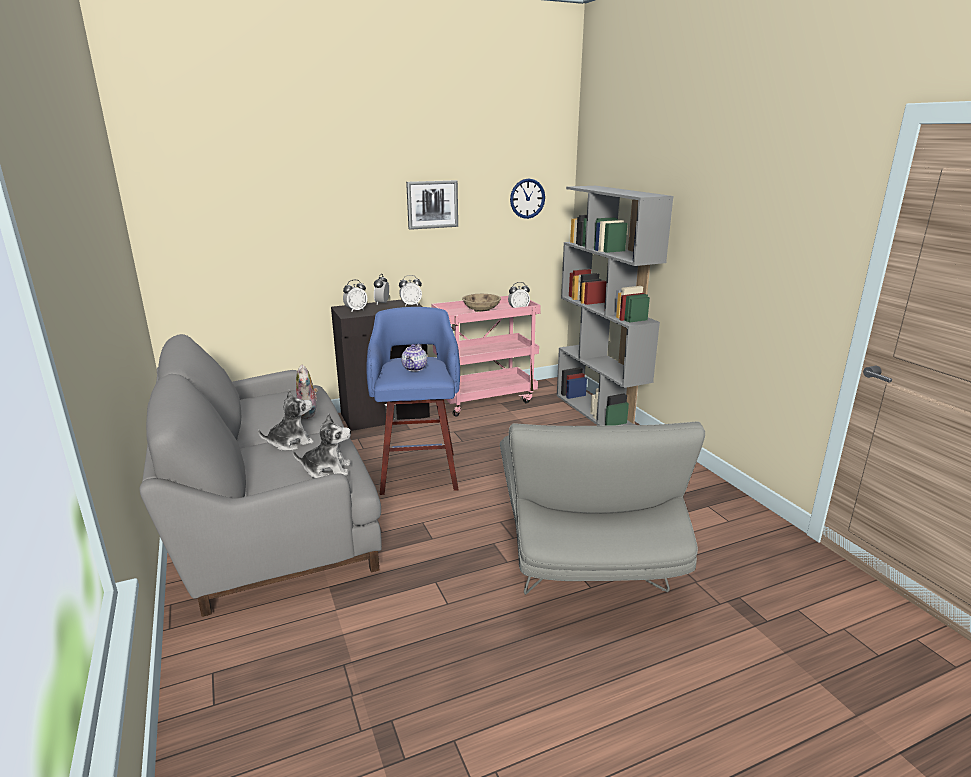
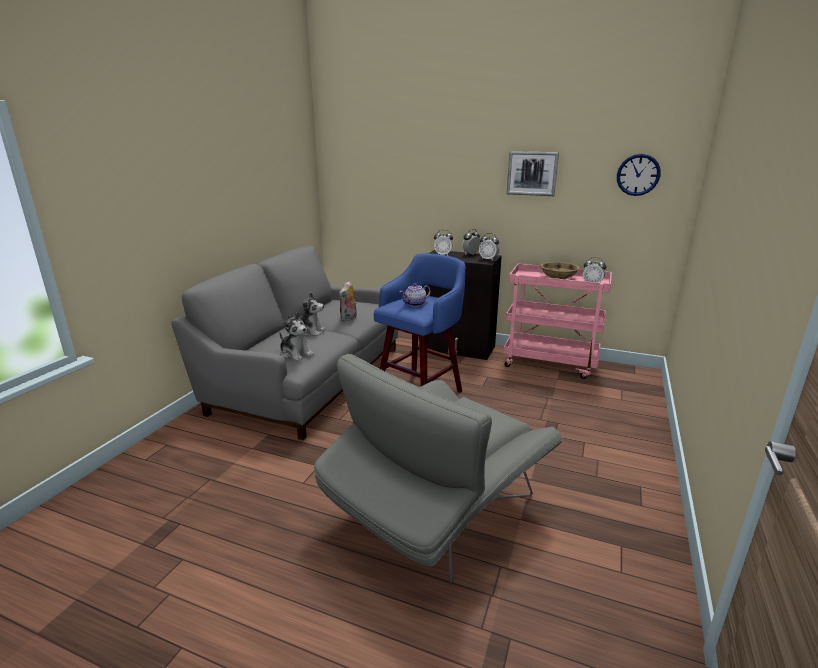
camera: 45 degrees right, 0 degrees up
(600, 414) = (642, 413): grey bookcase -> none

